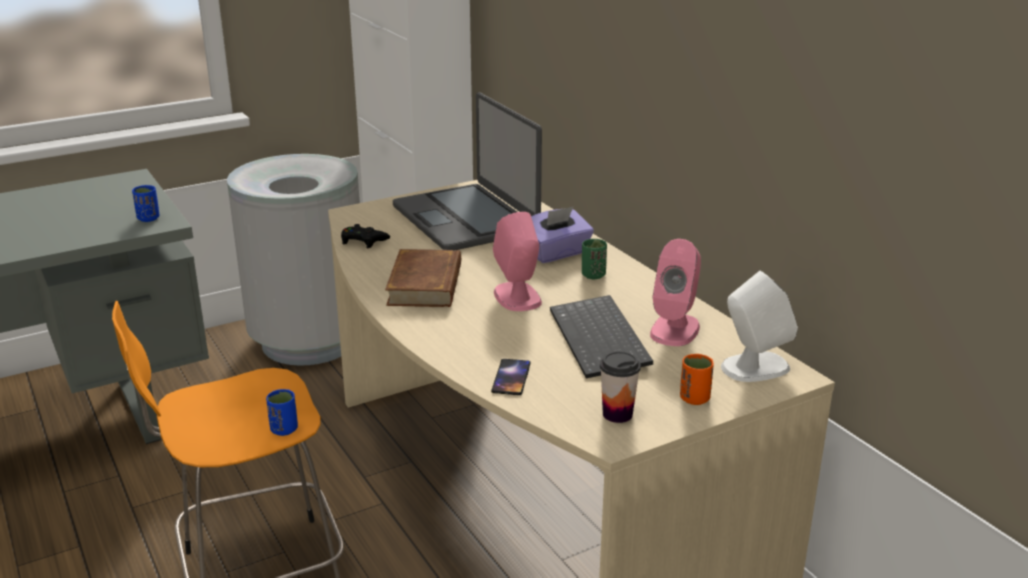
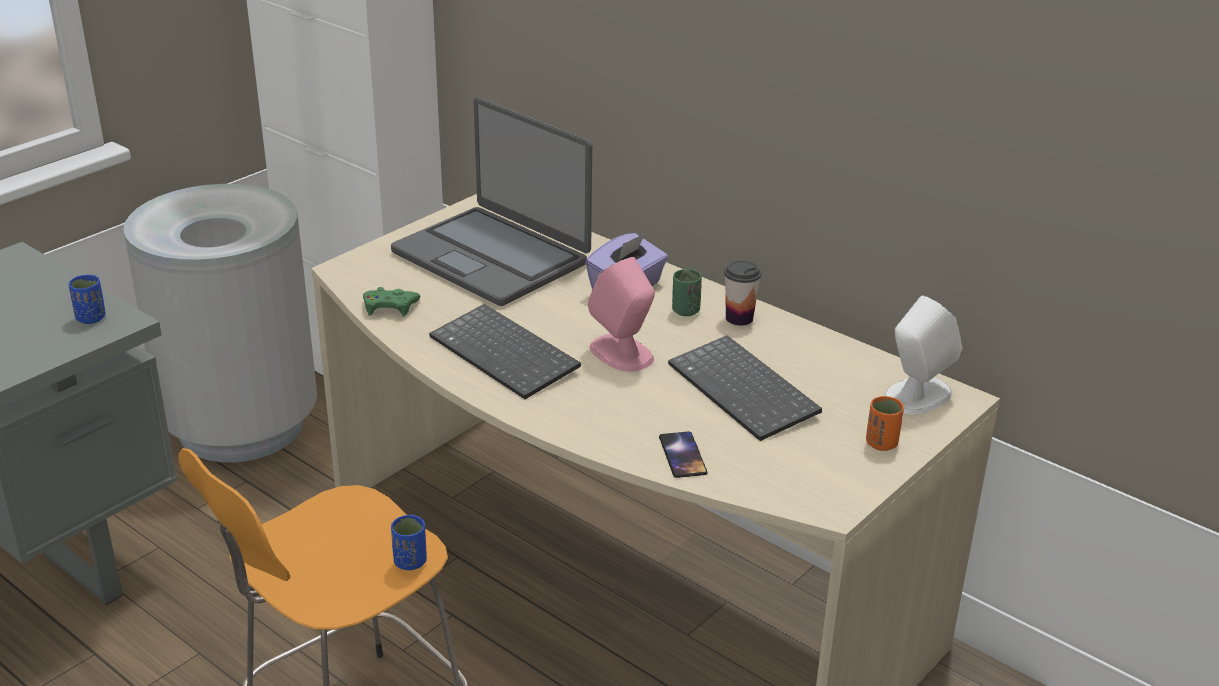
camera: 20 degrees left, 5 degrees up
(363, 241) = (390, 307): black game controller -> green game controller
(426, 284) = (507, 354): brown book -> keyboard
(617, 414) = (818, 477): cup -> cup (739, 318)
(675, 329) = (813, 365): pink speaker -> none

